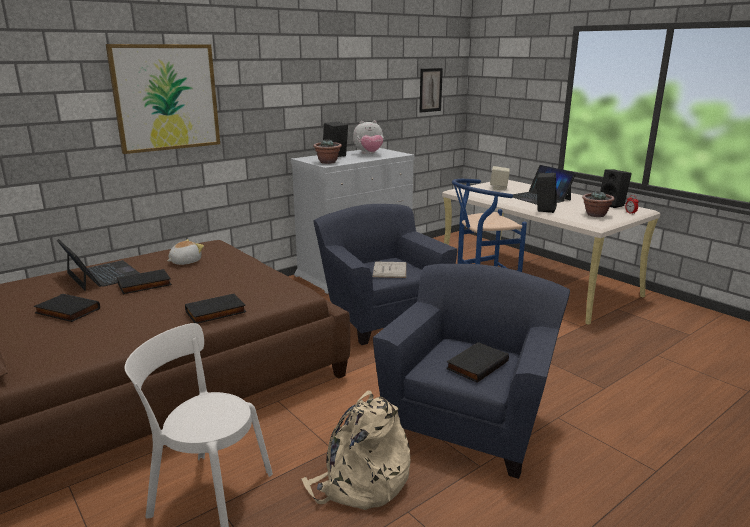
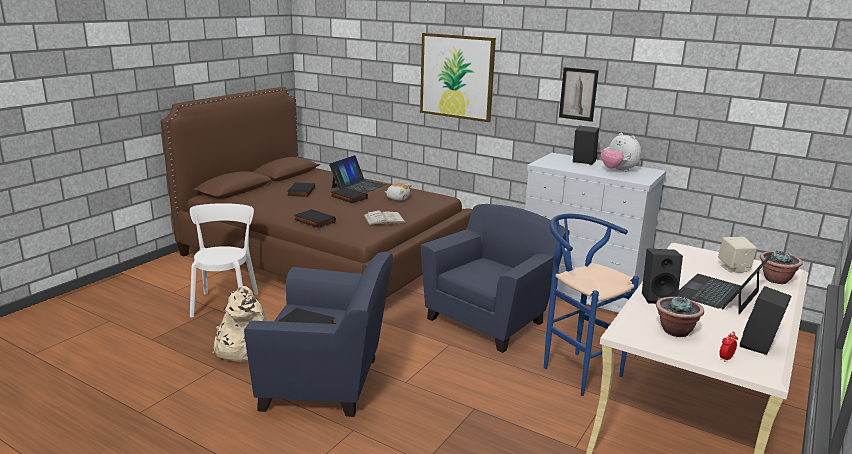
camera: 70 degrees right, 0 degrees up
(328, 162) = (551, 163): potted plant -> potted plant (776, 280)
(389, 270) = (483, 272): white book -> white book (384, 219)
(430, 90) = (781, 118): picture -> picture (578, 94)

